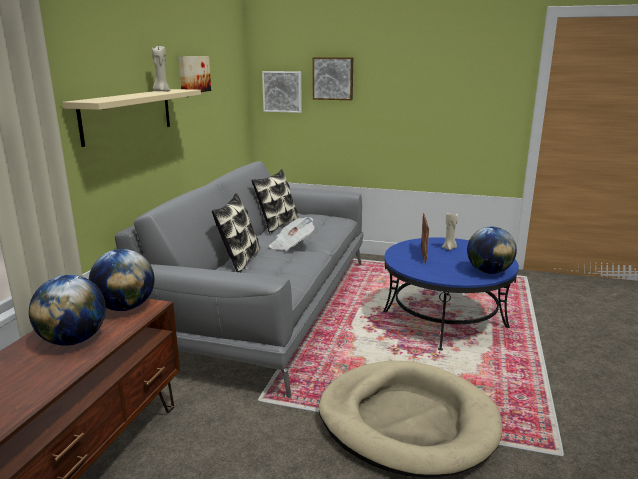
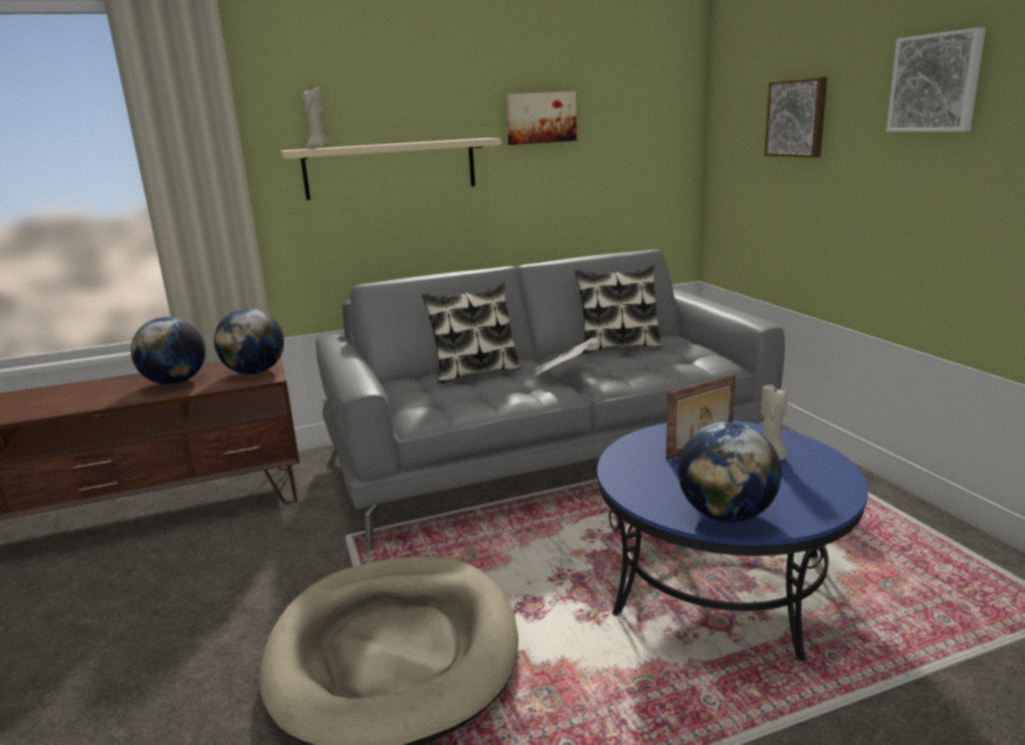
camera: 55 degrees right, 0 degrees up
(161, 91) = (441, 140): beige candle -> beige candle (317, 147)
(282, 91) = (736, 142): picture -> picture (936, 83)

